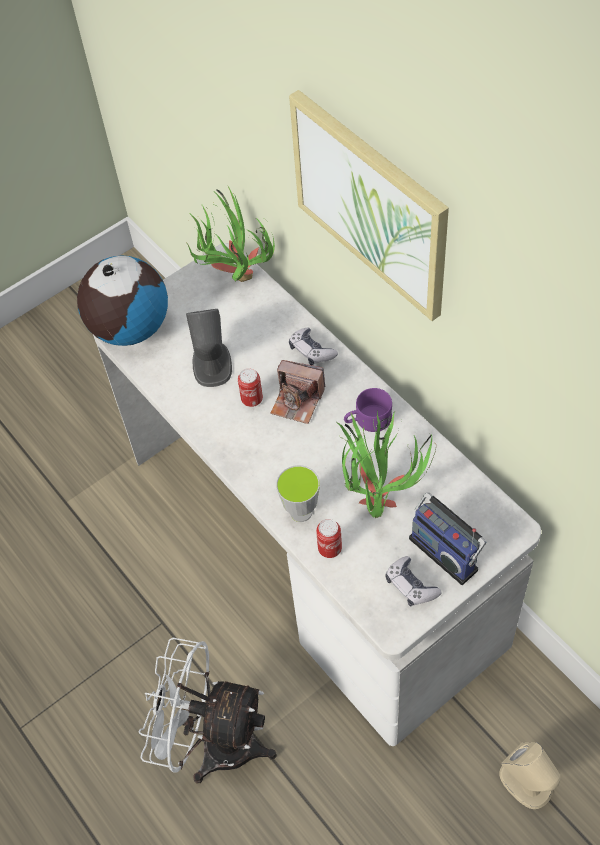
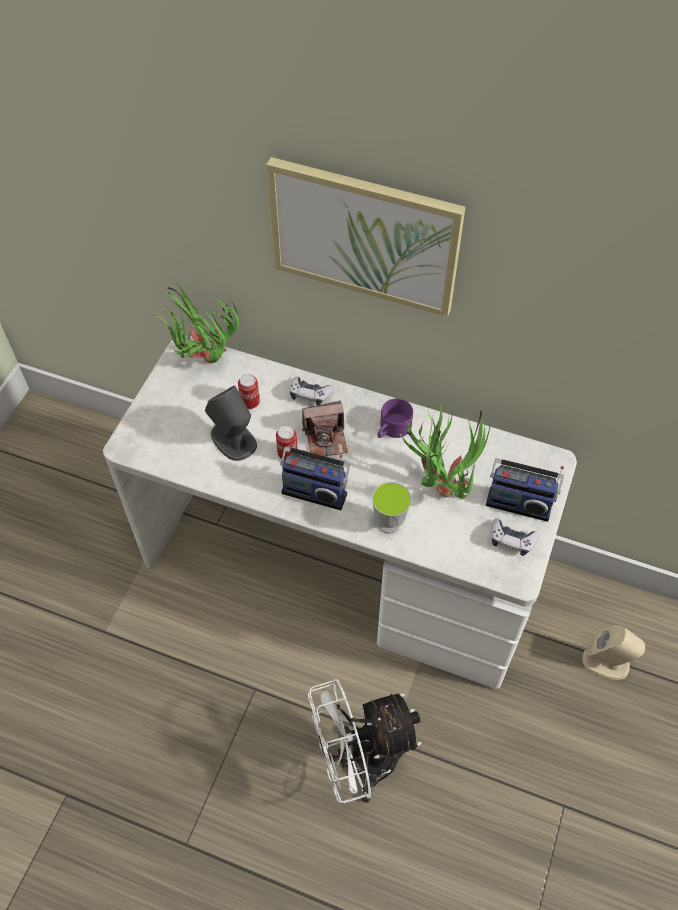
camera: 35 degrees left, 0 degrees up
(129, 328) = (139, 440): globe -> none
(254, 446) = (315, 490): none -> radio
(330, 549) = (431, 542): can -> can (250, 402)

